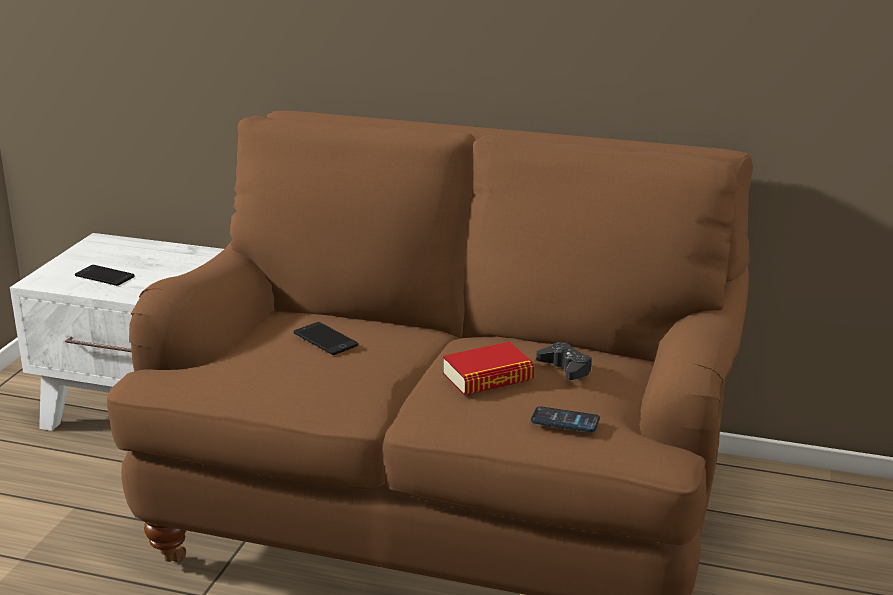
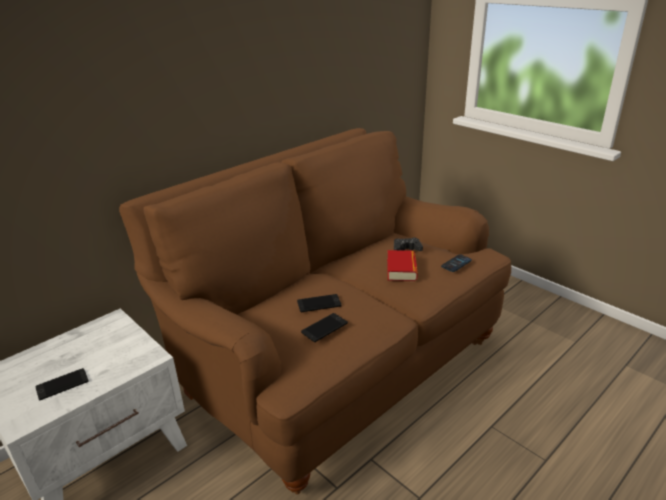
camera: 60 degrees left, 5 degrees up
(270, 357) = (324, 328): none -> phone

